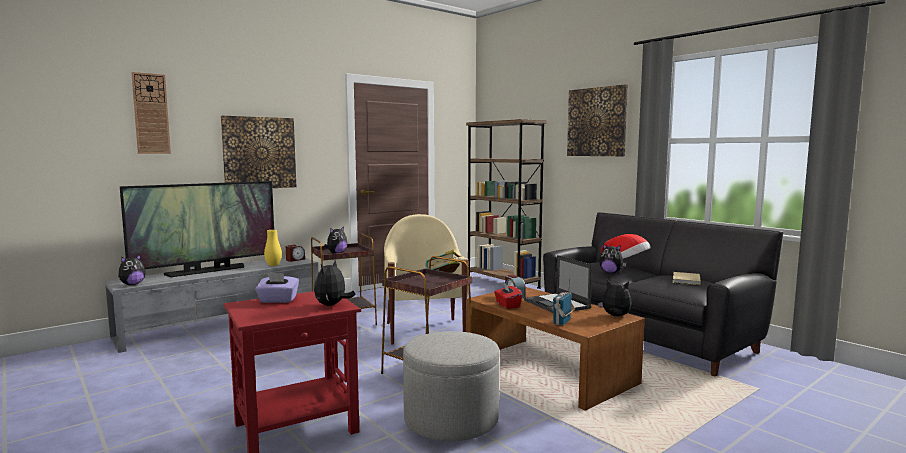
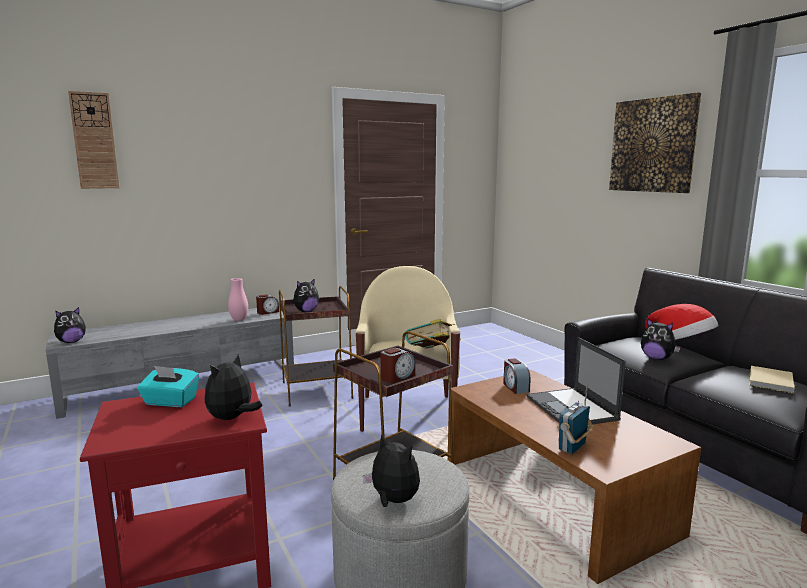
camera: 10 degrees right, 5 degrees up
(206, 271) = (162, 324): television -> none
(259, 153) = (226, 186): picture -> none
(273, 265) = (239, 320): yellow vase -> pink vase
(278, 300) = (170, 402): purple tissue box -> turquoise tissue box
(433, 285) = (397, 377): none -> alarm clock
(502, 283) = (520, 344): brown bookcase -> none
(507, 305) = (501, 405): red tissue box -> none
(615, 316) = (655, 440): plush toy -> plush toy (393, 501)

